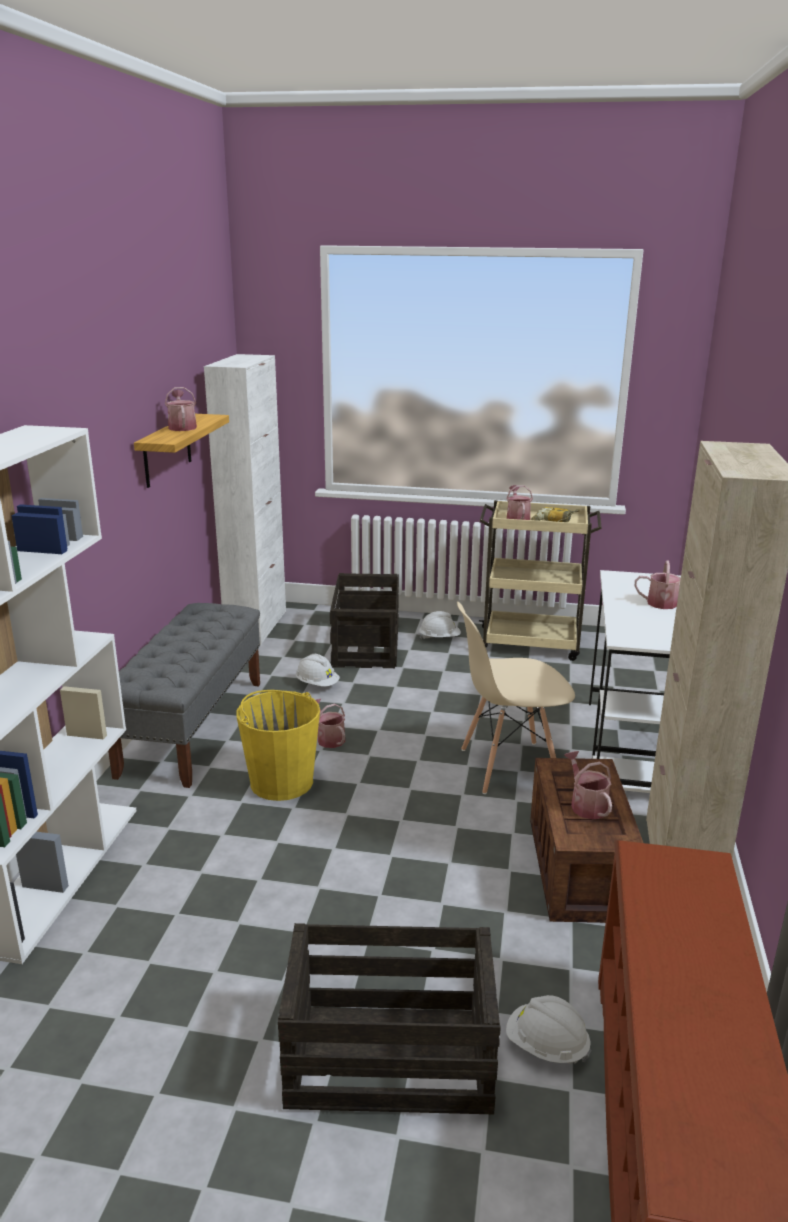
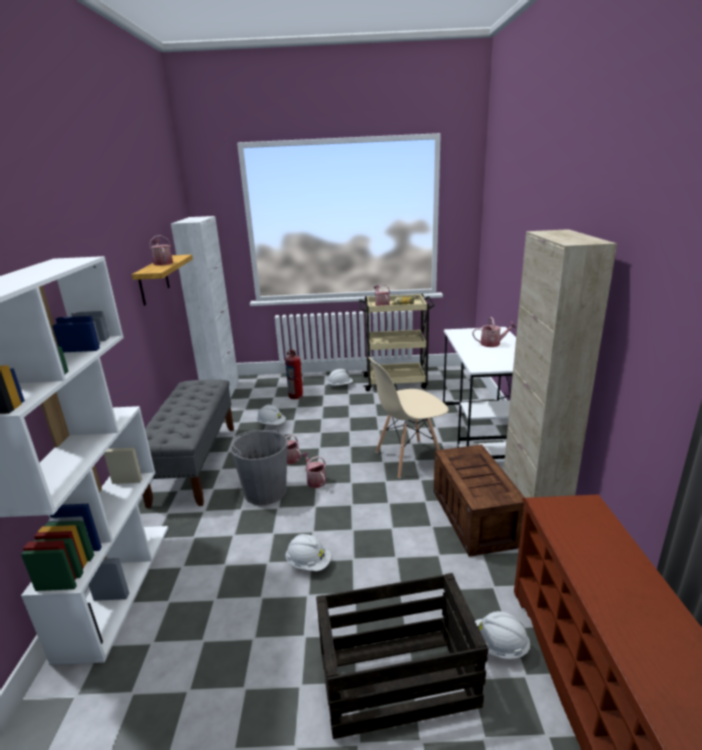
camera: 10 degrees left, 0 degrees up
(281, 782) = (265, 491): yellow bucket -> grey bucket
(315, 890) = (308, 563): none -> white hard hat
(366, 645) = (296, 396): crate -> fire extinguisher
(586, 804) = (478, 476): watering can -> watering can (315, 480)

